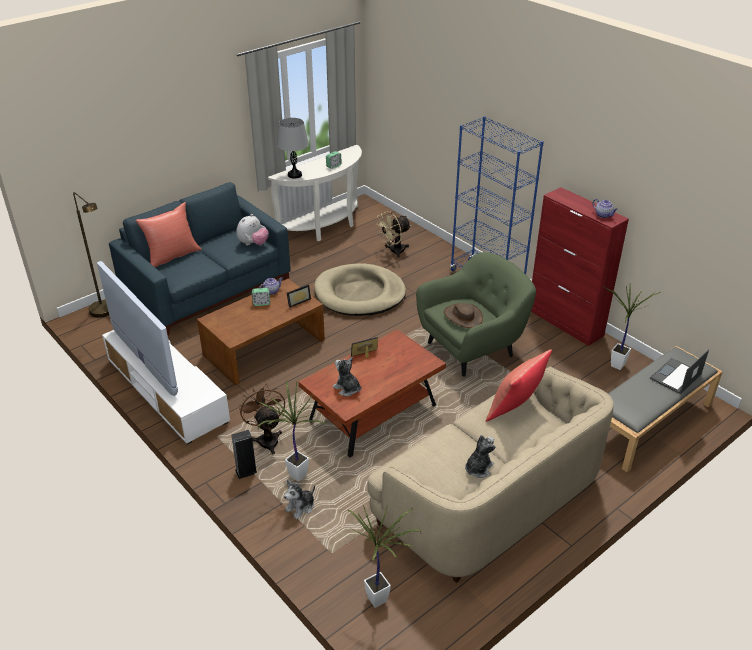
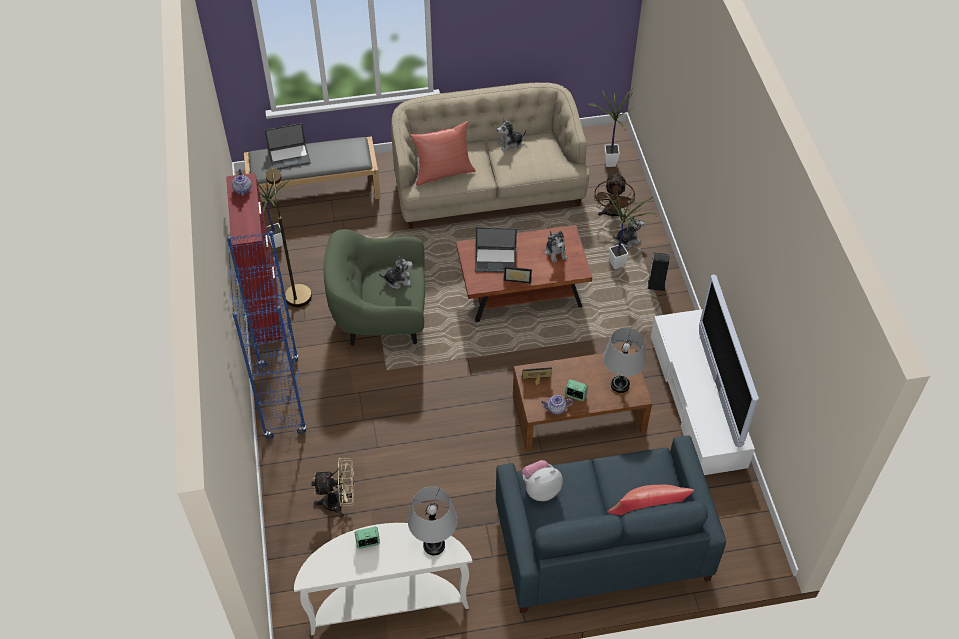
camera: 150 degrees left, 15 degrees up
(105, 313) = (737, 555): brown floor lamp -> brown floor lamp (296, 291)
(229, 321) = (620, 385): none -> grey table lamp
(267, 438) = (625, 307): brown fan -> brown fan (612, 214)
(359, 294) = (432, 446): beige dog bed -> none
(397, 362) = (496, 259): none -> laptop
(463, 316) = (398, 280): brown hat -> plush toy

